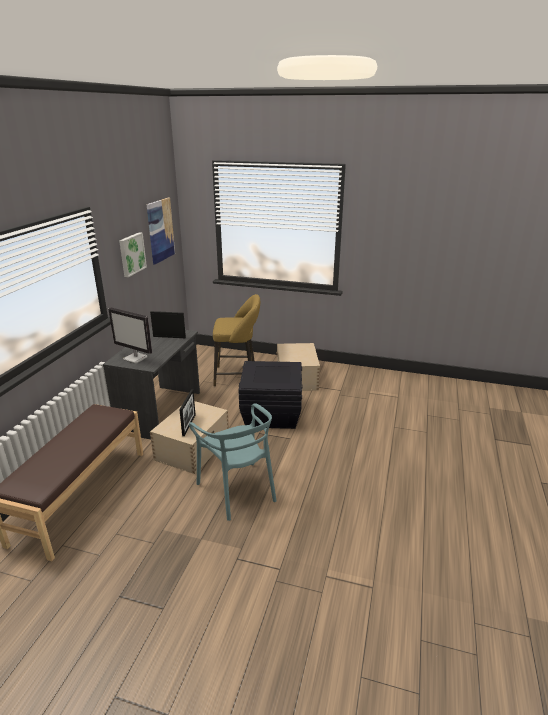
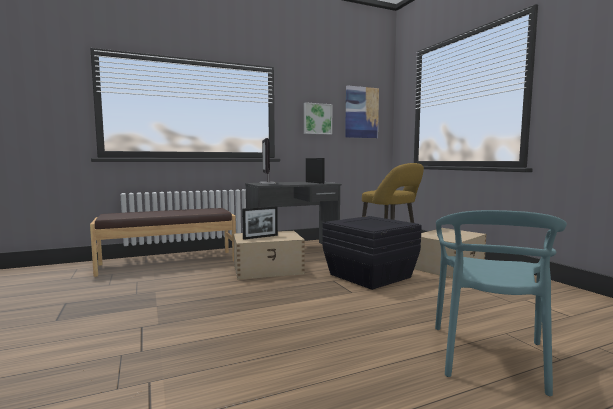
camera: 50 degrees right, 20 degrees down
(237, 490) = (239, 298): turquoise chair -> turquoise chair (489, 356)

